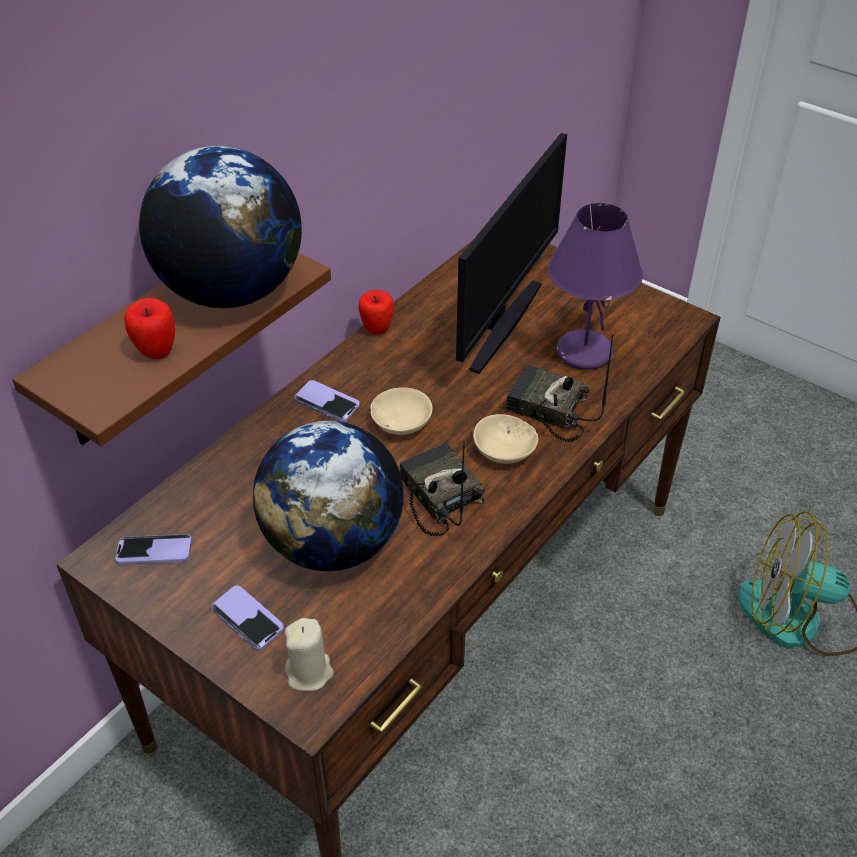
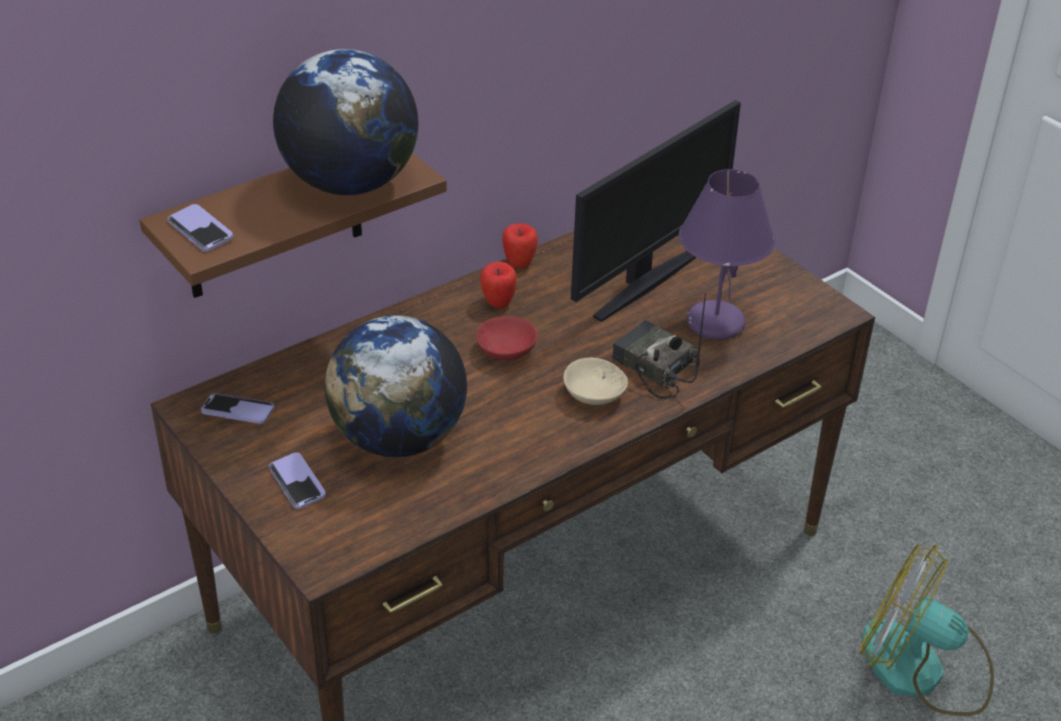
camera: 15 degrees right, 5 degrees down
(156, 352) = (265, 220): apple -> apple (498, 303)
(309, 672) = (333, 536): beige candle -> none
(327, 403) = (443, 319): phone -> phone (200, 230)
(403, 423) = (508, 351): beige bowl -> red bowl
(437, 496) = (512, 419): radio -> none

